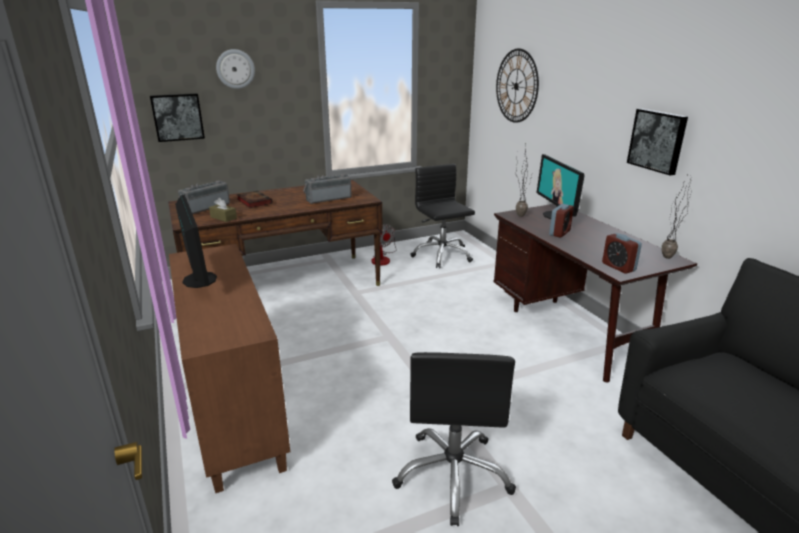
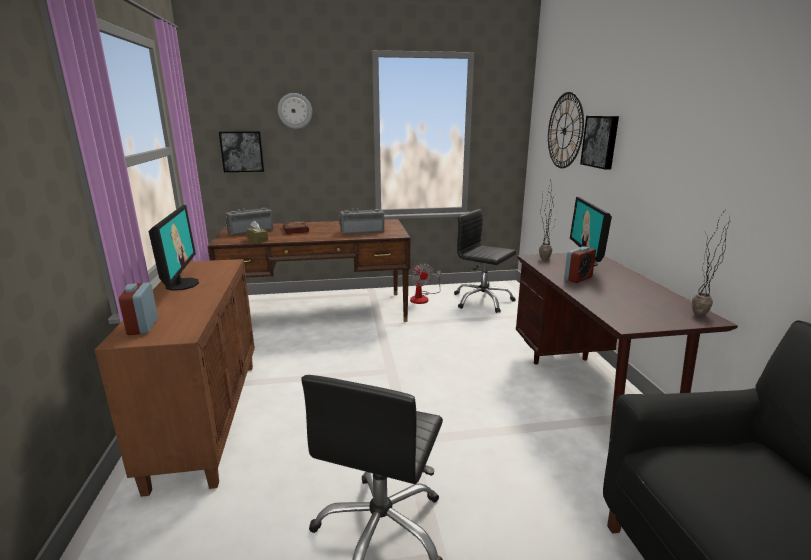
camera: 15 degrees right, 5 degrees down
(441, 255) = (482, 301): black office chair -> black office chair turned 45 degrees counterclockwise
(618, 267) = (628, 318): alarm clock -> alarm clock (143, 326)
(658, 140) = (697, 177): picture -> picture (601, 141)

